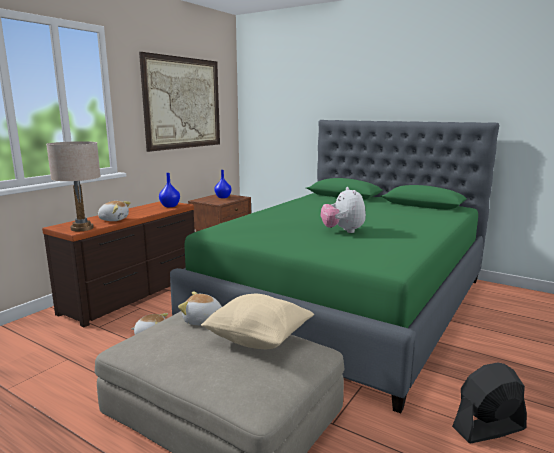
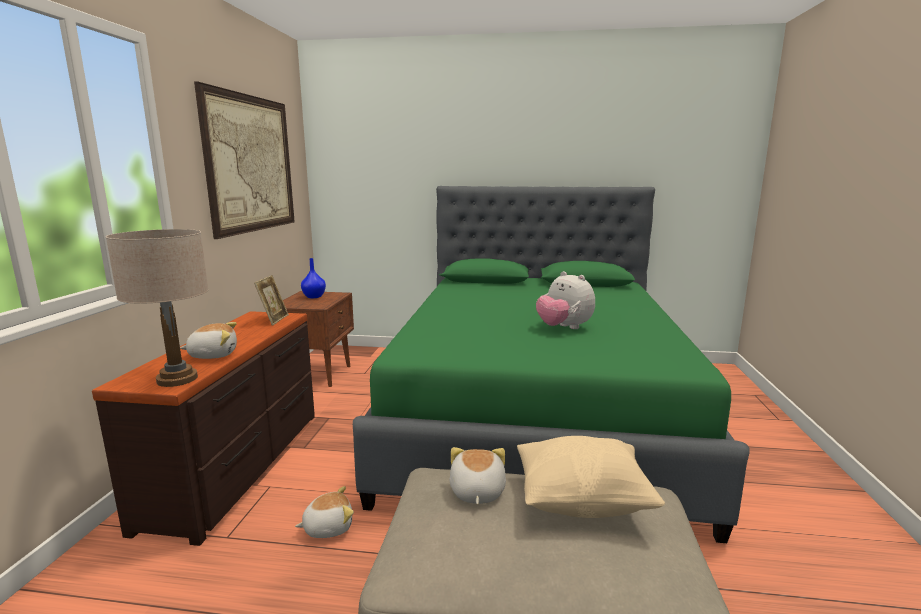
camera: 25 degrees left, 0 degrees up
(170, 206) = (274, 320): blue vase -> picture frame
(203, 321) = (476, 492): plush toy -> plush toy turned 105 degrees clockwise
(488, 428) = (813, 532): black fan -> none

